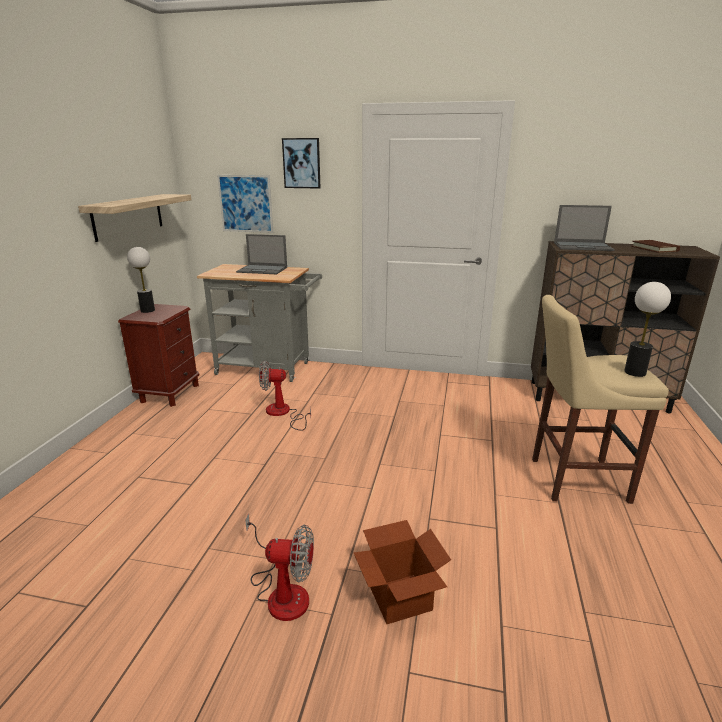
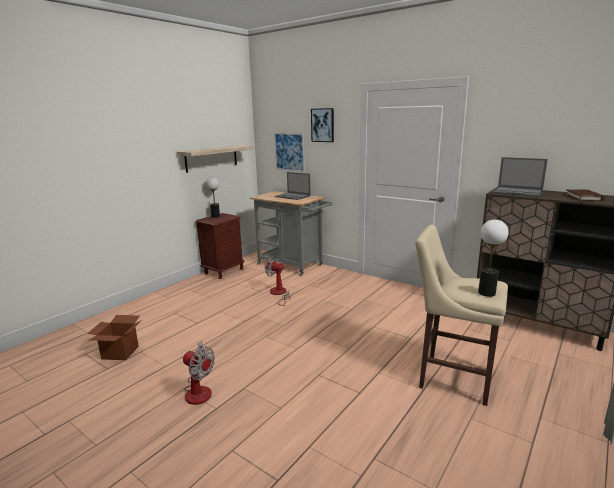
camera: 25 degrees right, 5 degrees down
(400, 598) = (261, 412): cardboard box -> cardboard box (120, 352)

